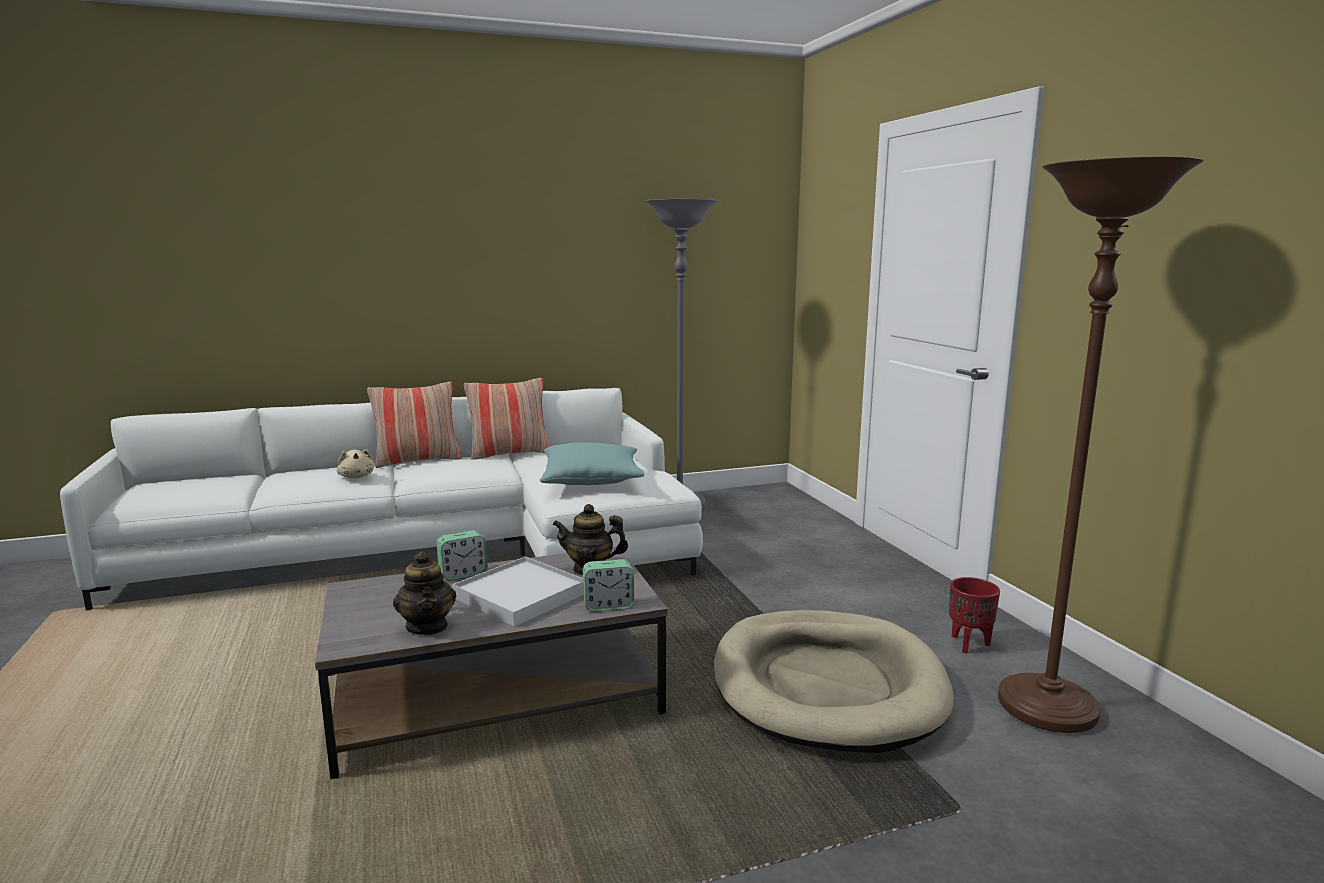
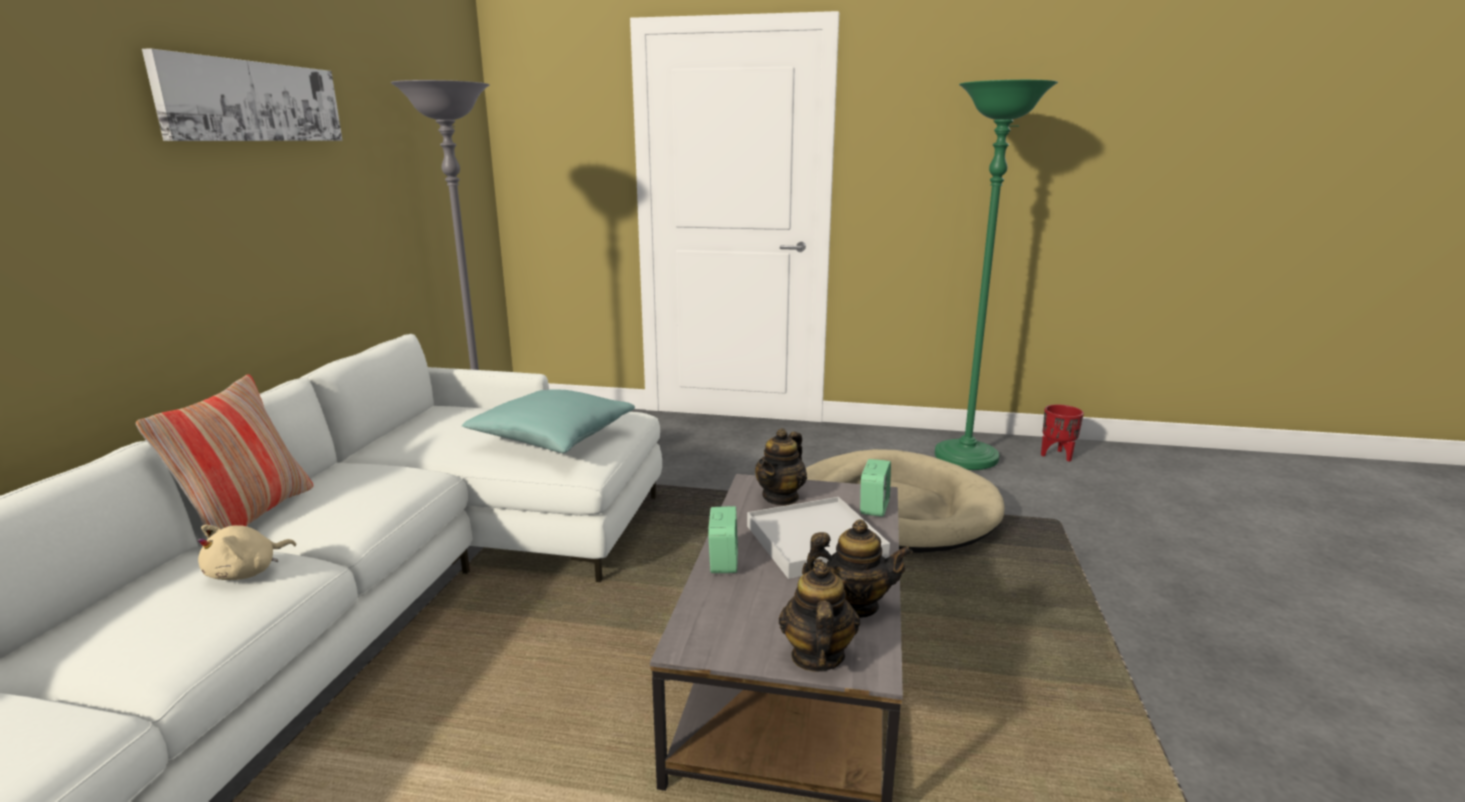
camera: 60 degrees left, 5 degrees up
(352, 626) = (816, 656): none -> teapot
(357, 477) = (247, 572): beige plush toy -> beige plush toy turned 120 degrees clockwise
(510, 453) = (352, 457): pillow -> none
(528, 220) = (252, 101): none -> picture
(969, 644) = (876, 448): red planter -> red planter (1057, 455)
(1047, 708) = (966, 458): brown floor lamp -> green floor lamp

